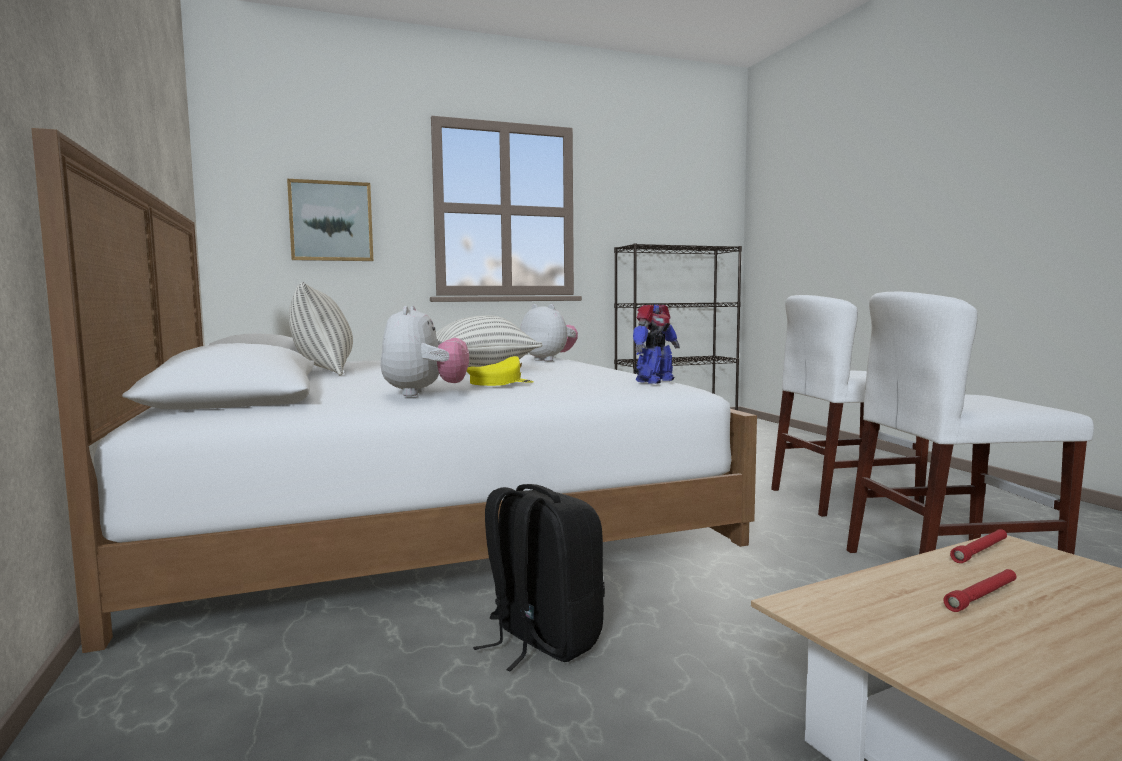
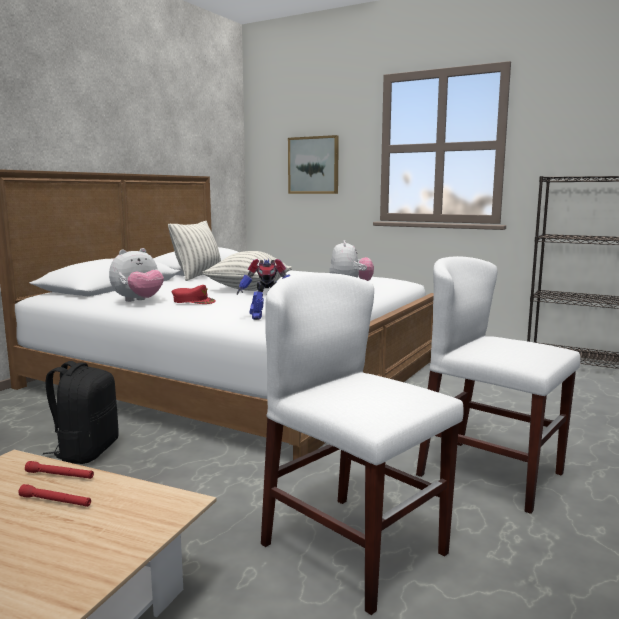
camera: 50 degrees right, 5 degrees up
(500, 383) = (193, 301): yellow cap -> red cap
(980, 551) = (154, 494): red flashlight -> red flashlight (60, 475)

